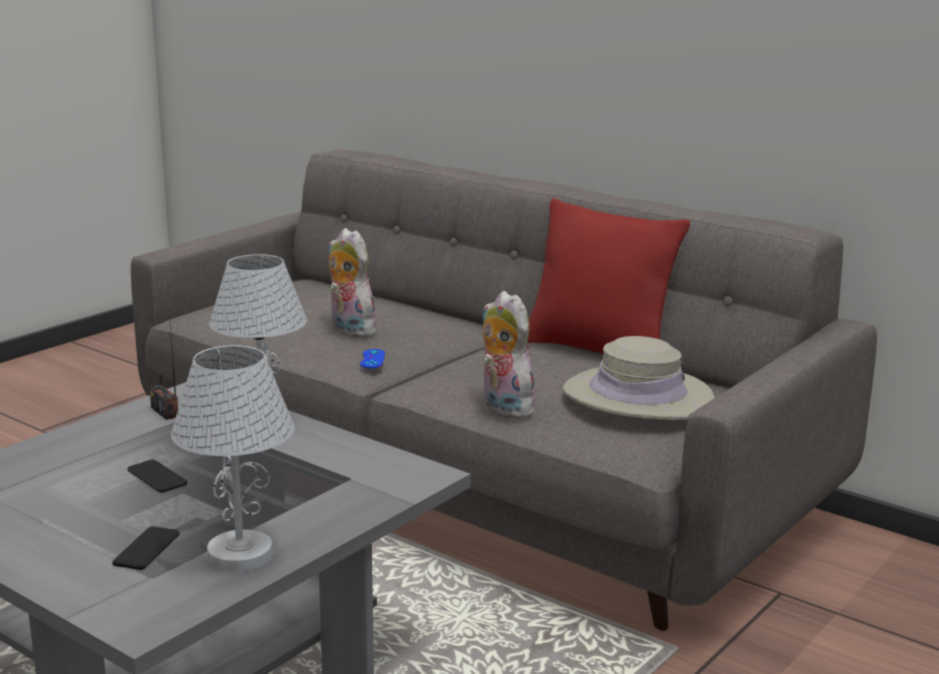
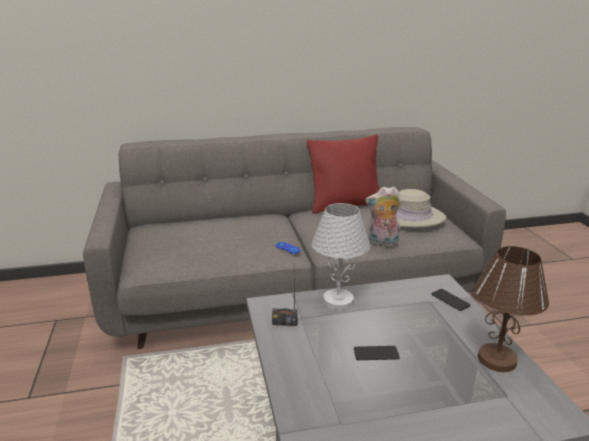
camera: 50 degrees left, 5 degrees up
(146, 549) = (470, 386): phone -> phone (450, 300)
(239, 555) = (497, 360): white table lamp -> brown table lamp
(349, 330) = (244, 239): plush toy -> none

